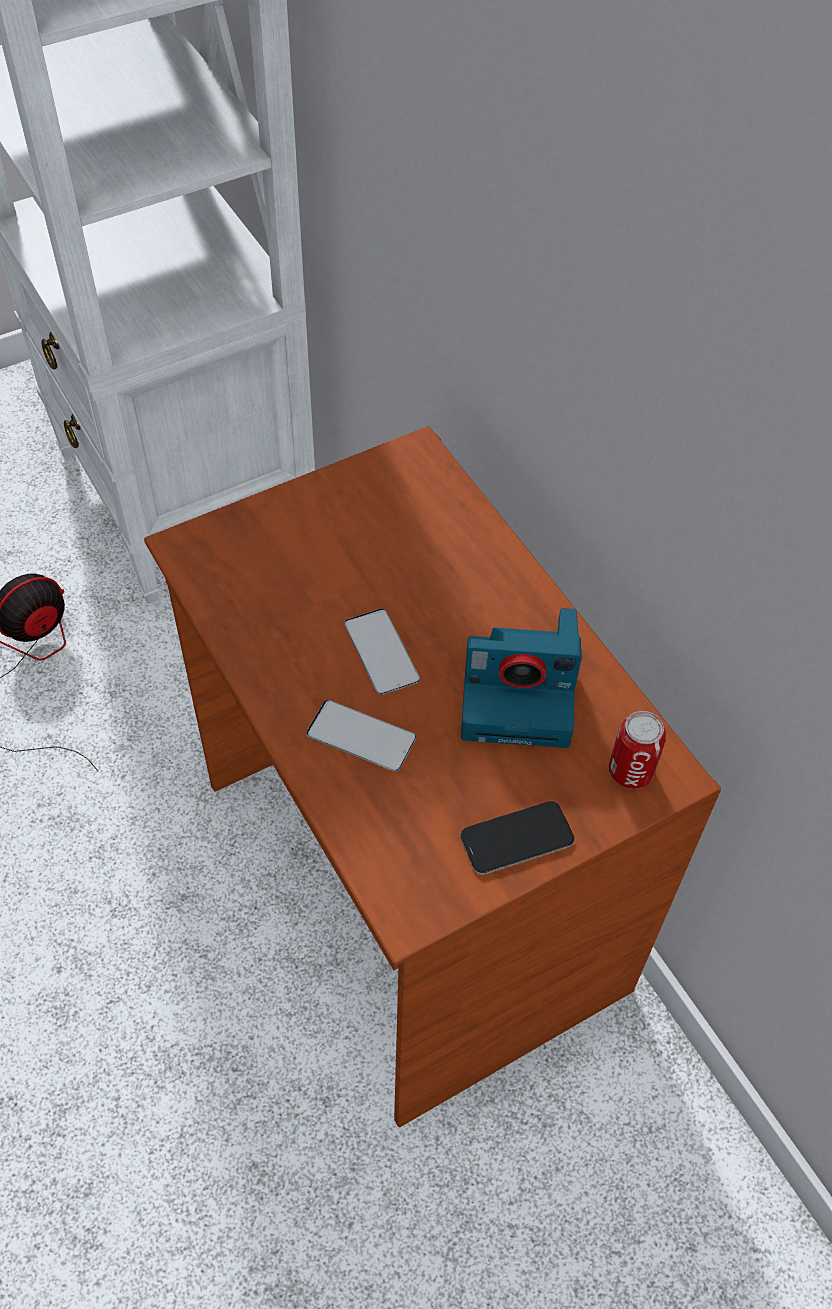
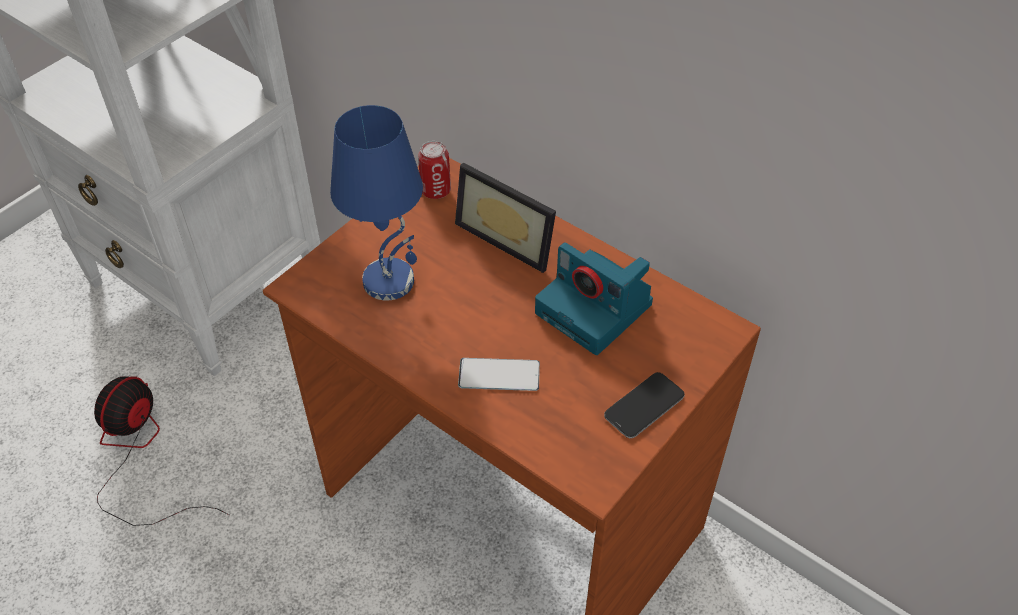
camera: 20 degrees left, 5 degrees down
(292, 574) = (390, 280): none -> blue table lamp
(381, 652) = (483, 313): phone -> none
(462, 564) = (510, 236): none -> picture frame
(520, 693) = (596, 309): camera -> camera turned 60 degrees clockwise
(630, 771) = (697, 335): can -> can (435, 191)

